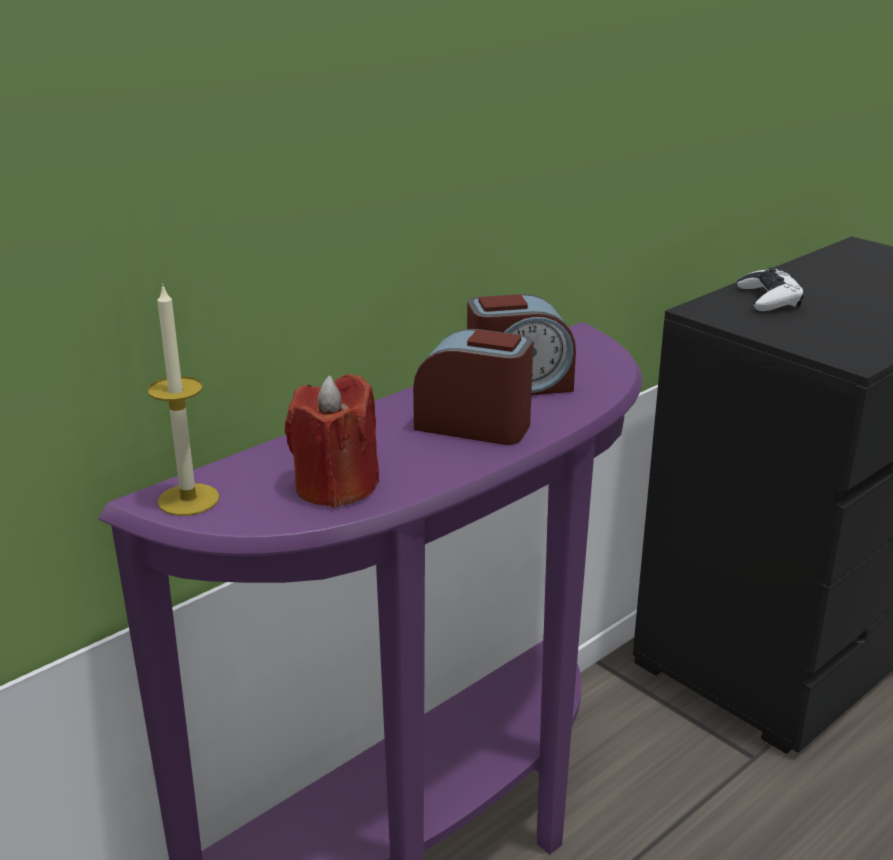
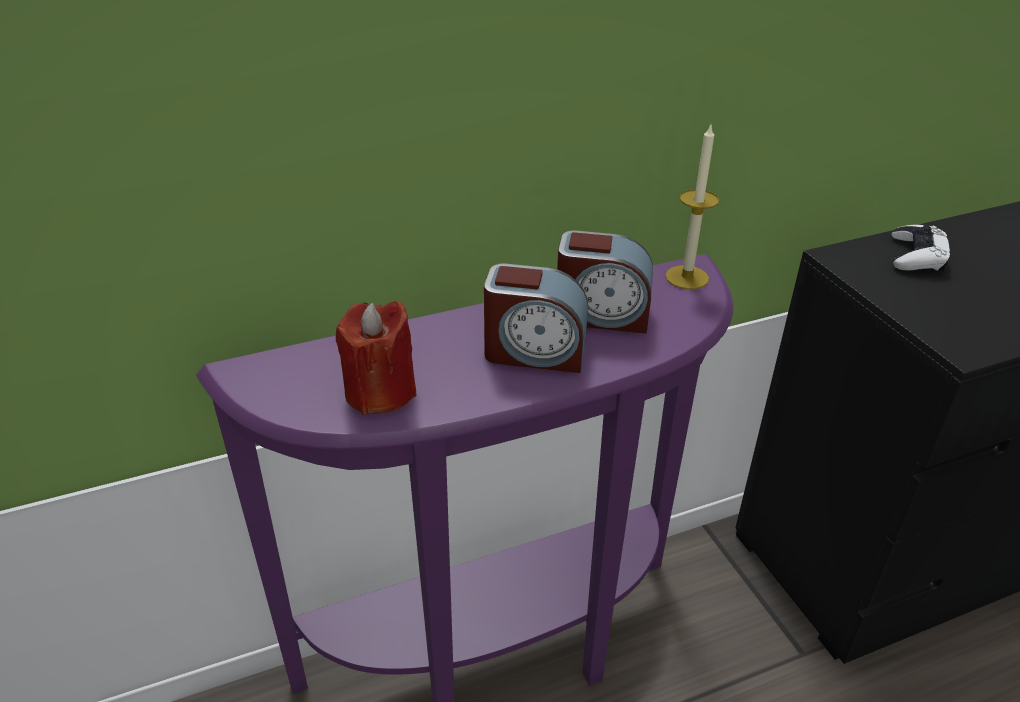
camera: 20 degrees right, 10 degrees up
(188, 500) = (261, 377): candle -> candle (687, 277)
(474, 425) = (534, 352): alarm clock -> alarm clock turned 150 degrees clockwise

